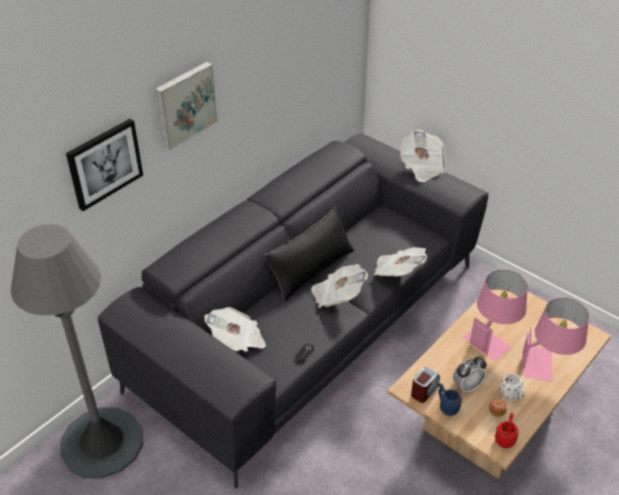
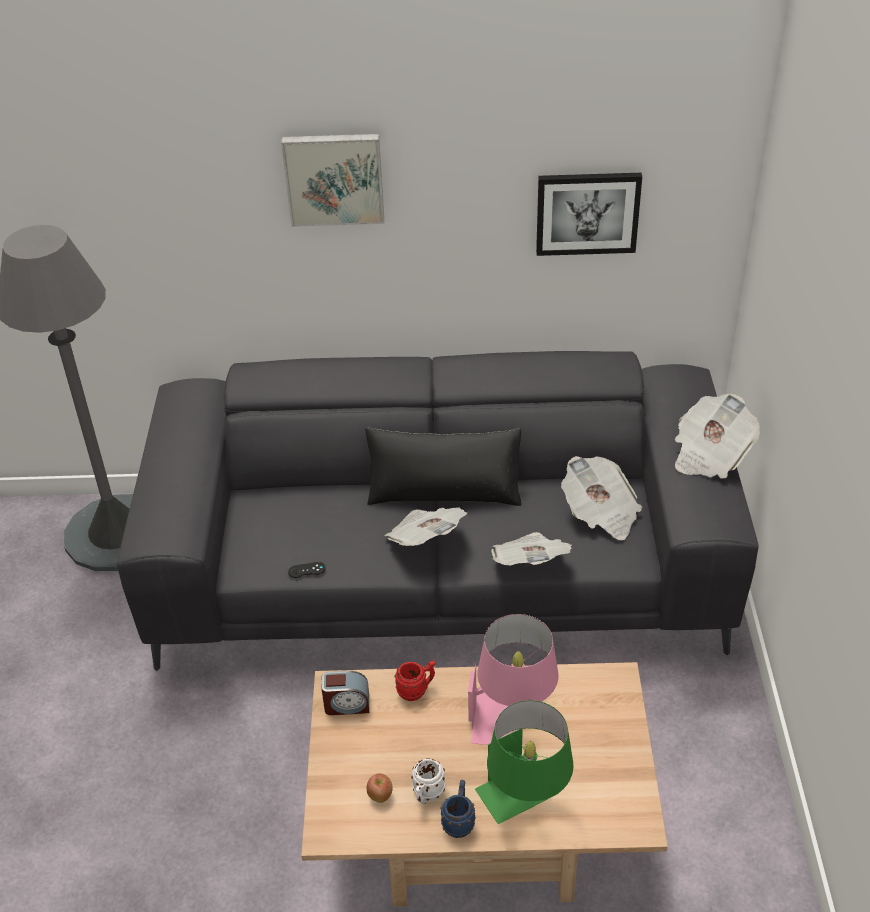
camera: 50 degrees right, 0 degrees up
(104, 163) = (192, 201): picture -> picture (587, 212)
(237, 340) = (266, 507): newspaper -> newspaper (600, 513)
(446, 407) = (341, 740): blue mug -> blue mug (459, 821)
(467, 386) = (397, 741): alarm clock -> none
(505, 438) = (347, 828): red mug -> red mug (416, 690)
(547, 364) = (525, 803): pink table lamp -> green table lamp

